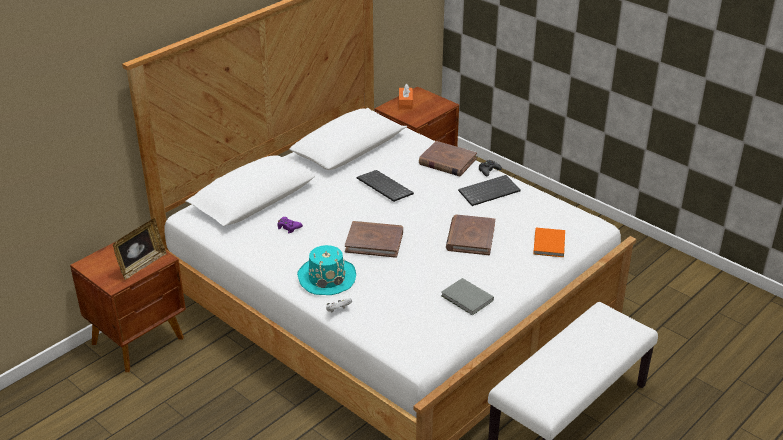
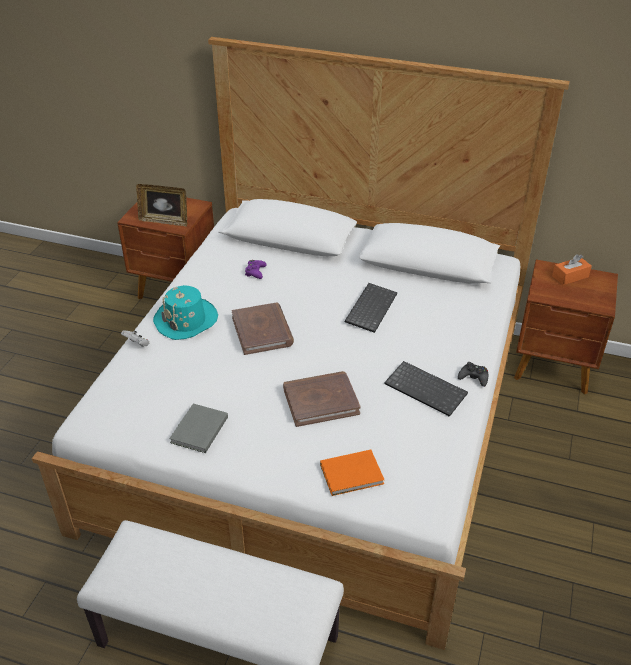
camera: 65 degrees right, 5 degrees up
(447, 161) = (462, 339): brown book -> none

